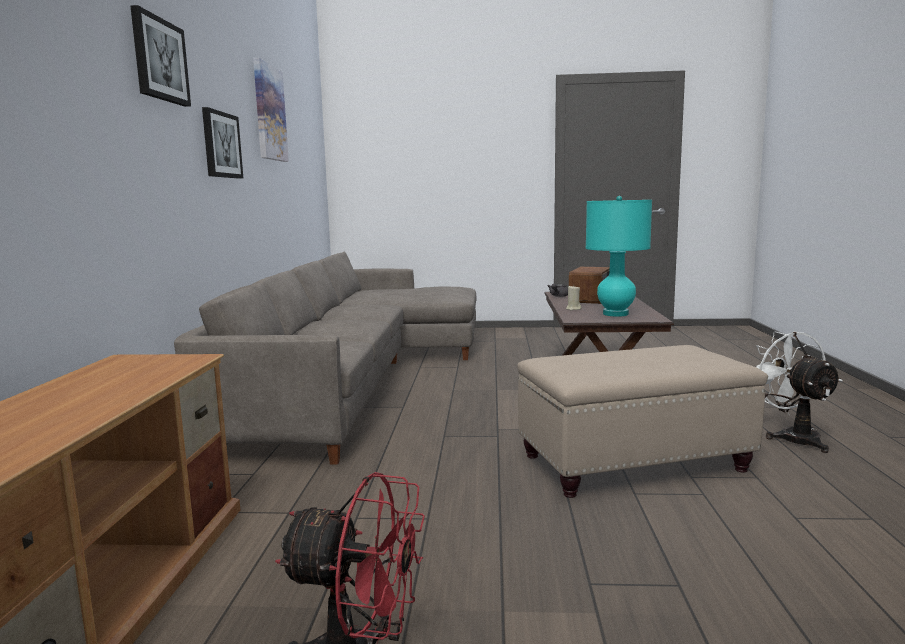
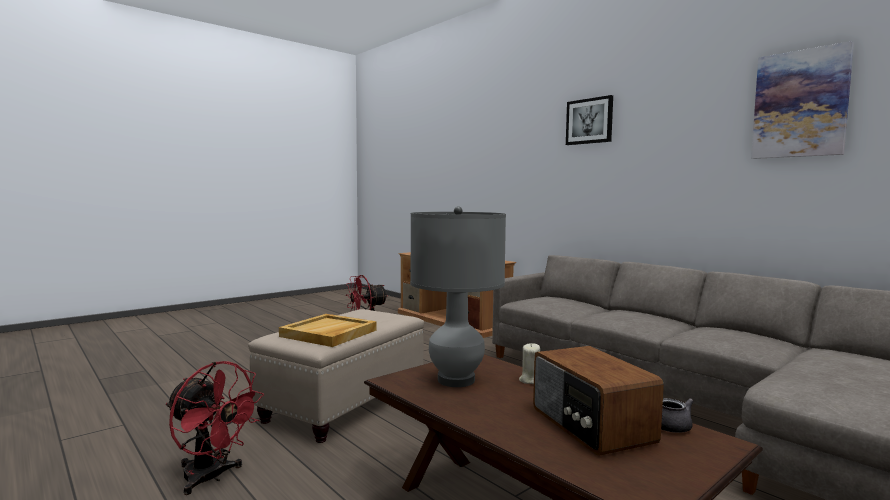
camera: 135 degrees right, 5 degrees down
(221, 145) = (659, 158): picture -> none
(615, 314) = (456, 380): turquoise table lamp -> grey table lamp
(665, 355) = (329, 333): none -> beige tray
(792, 437) = (211, 478): white fan -> red fan

